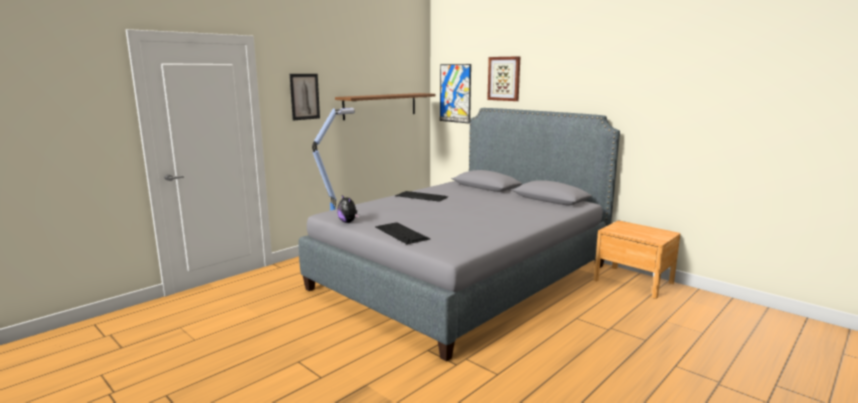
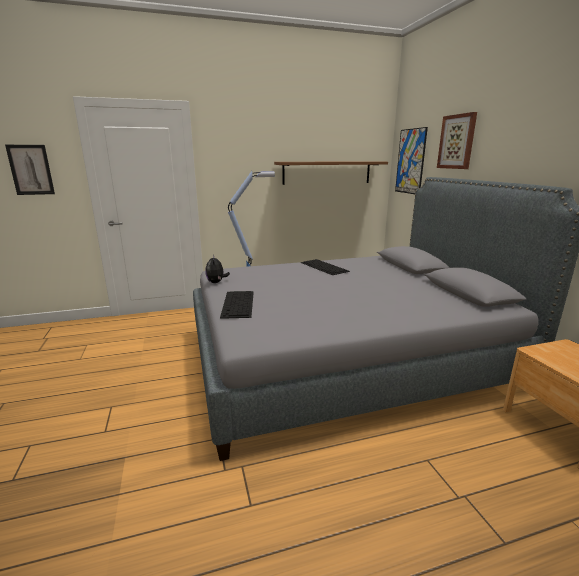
camera: 30 degrees right, 5 degrees up
(304, 96) = (241, 160): picture -> picture (31, 170)

